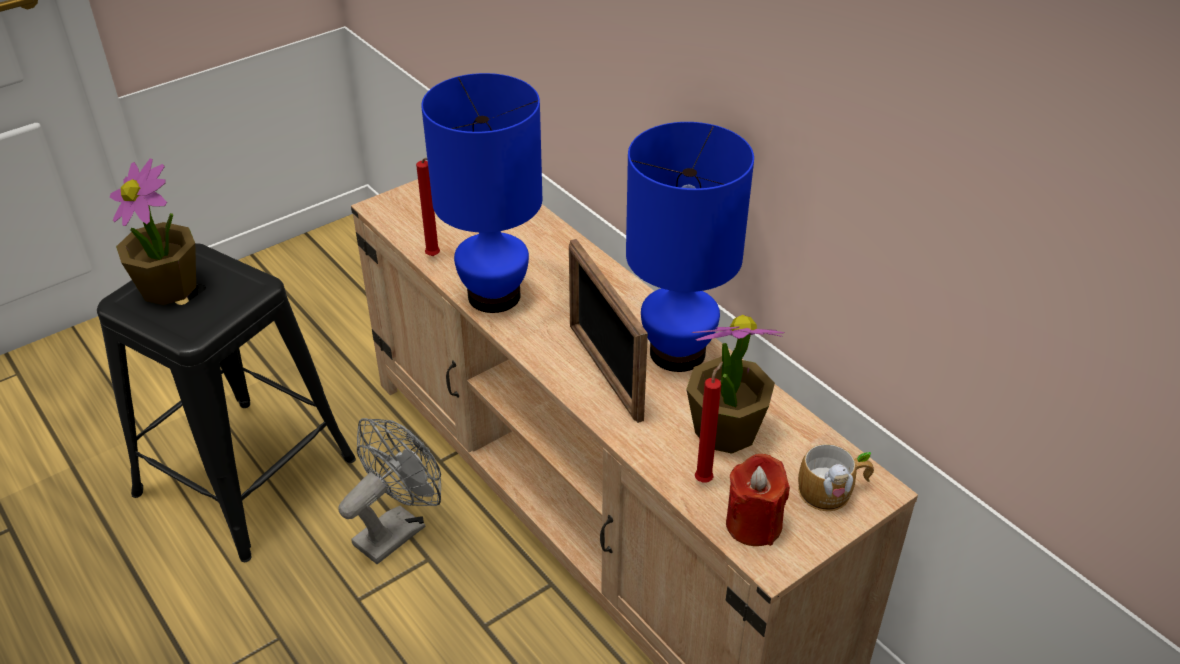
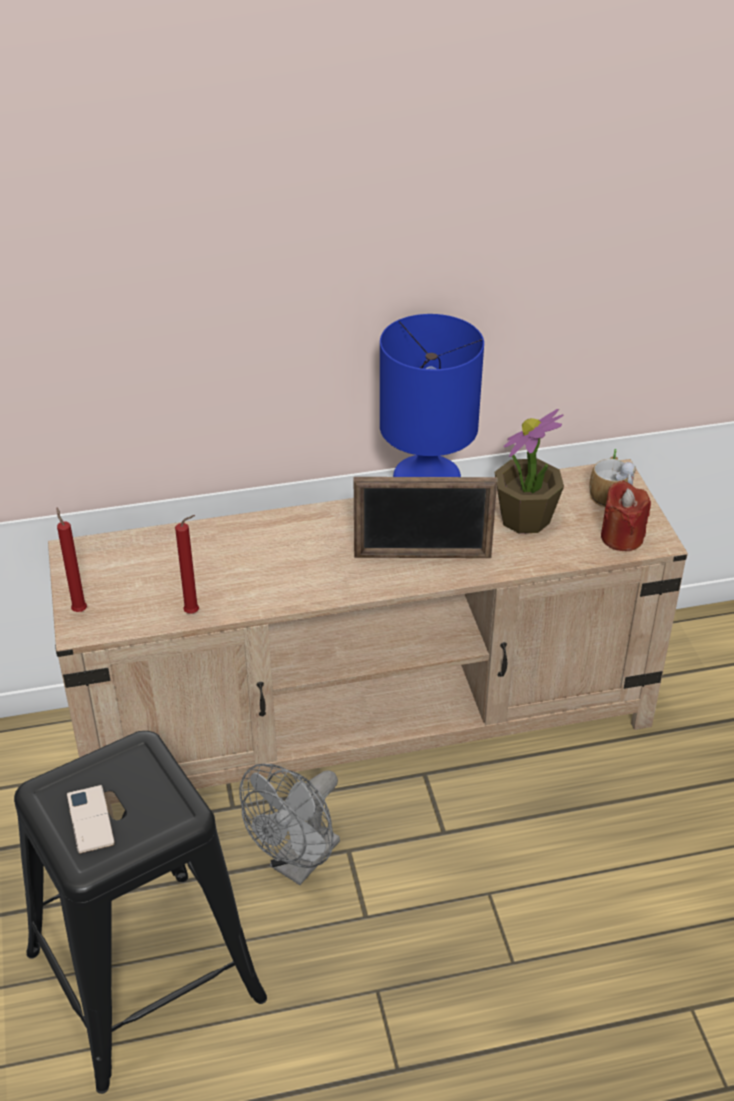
camera: 65 degrees left, 0 degrees up
(169, 288) = (90, 819): potted plant -> phone
(397, 529) = (298, 863): grey fan -> grey fan turned 120 degrees counterclockwise
(493, 296) = (280, 591): blue table lamp -> none
(705, 479) = (567, 544): red candle -> red candle (79, 610)

